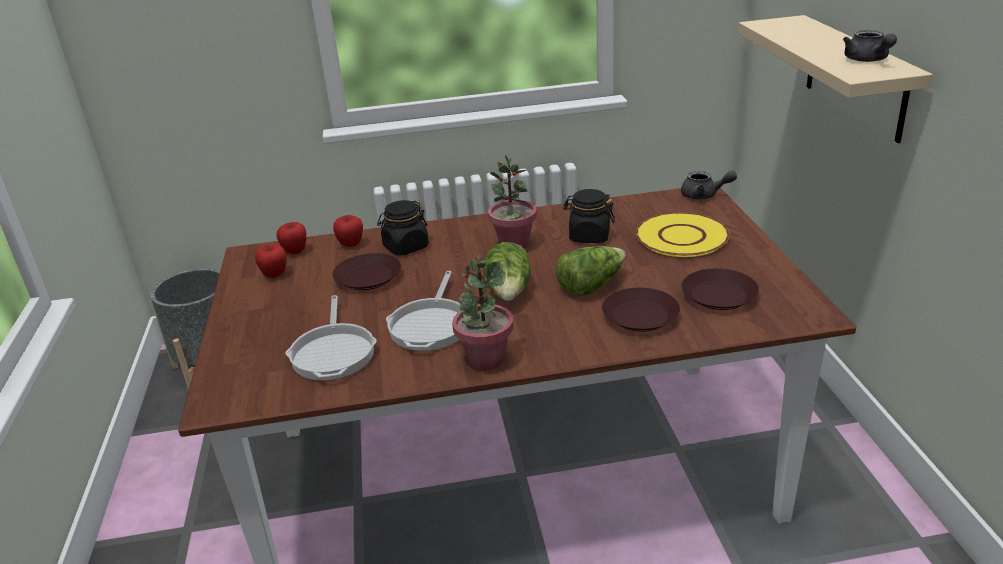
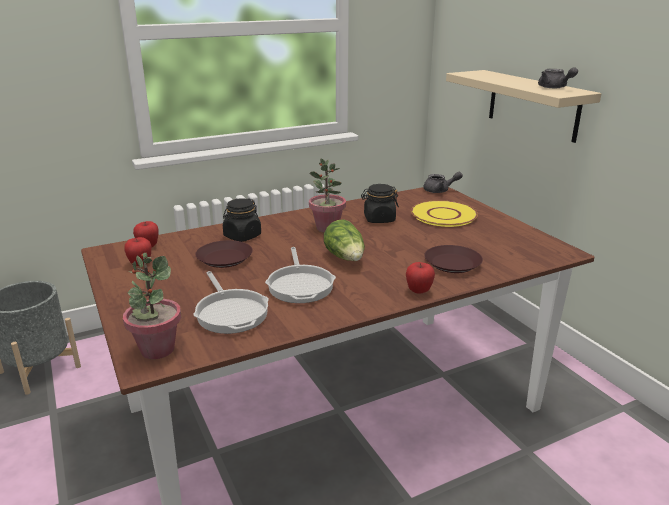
camera: 20 degrees left, 5 degrees down
(351, 245) = (194, 238): apple -> apple (418, 291)
(486, 359) = (360, 303): potted plant -> potted plant (157, 349)
(590, 286) = (403, 249): lettuce -> none
(718, 295) = (495, 247): brown plate -> none

